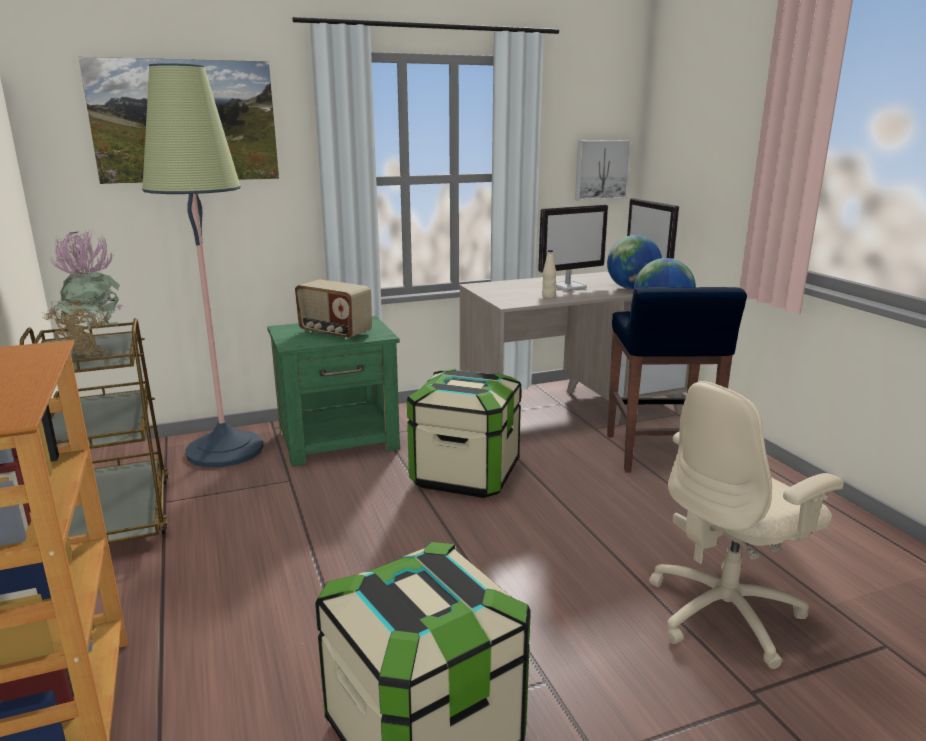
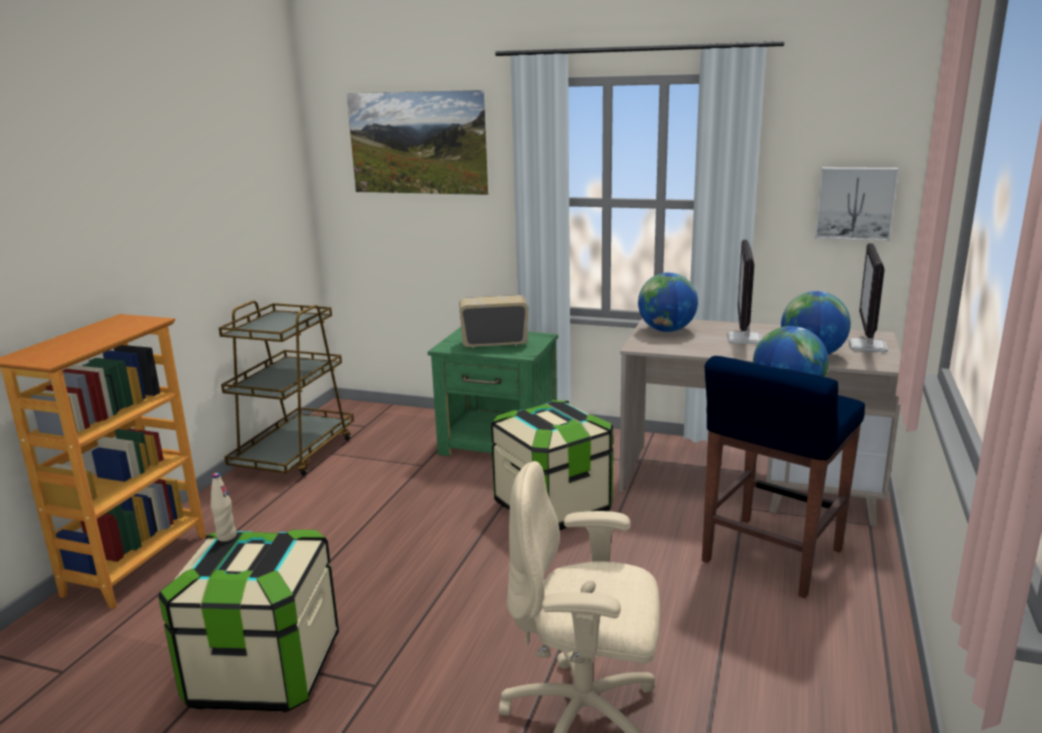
camera: 40 degrees right, 0 degrees up
(92, 352) = (279, 325): potted plant -> none
(225, 450) = (413, 427): floor lamp -> none
(334, 333) = (494, 343): radio -> radio turned 105 degrees clockwise
(501, 290) = (666, 330): none -> globe
(548, 296) = (697, 346): beige bottle -> beige bottle (226, 536)
(568, 286) = (745, 339): monitor -> monitor turned 90 degrees clockwise

